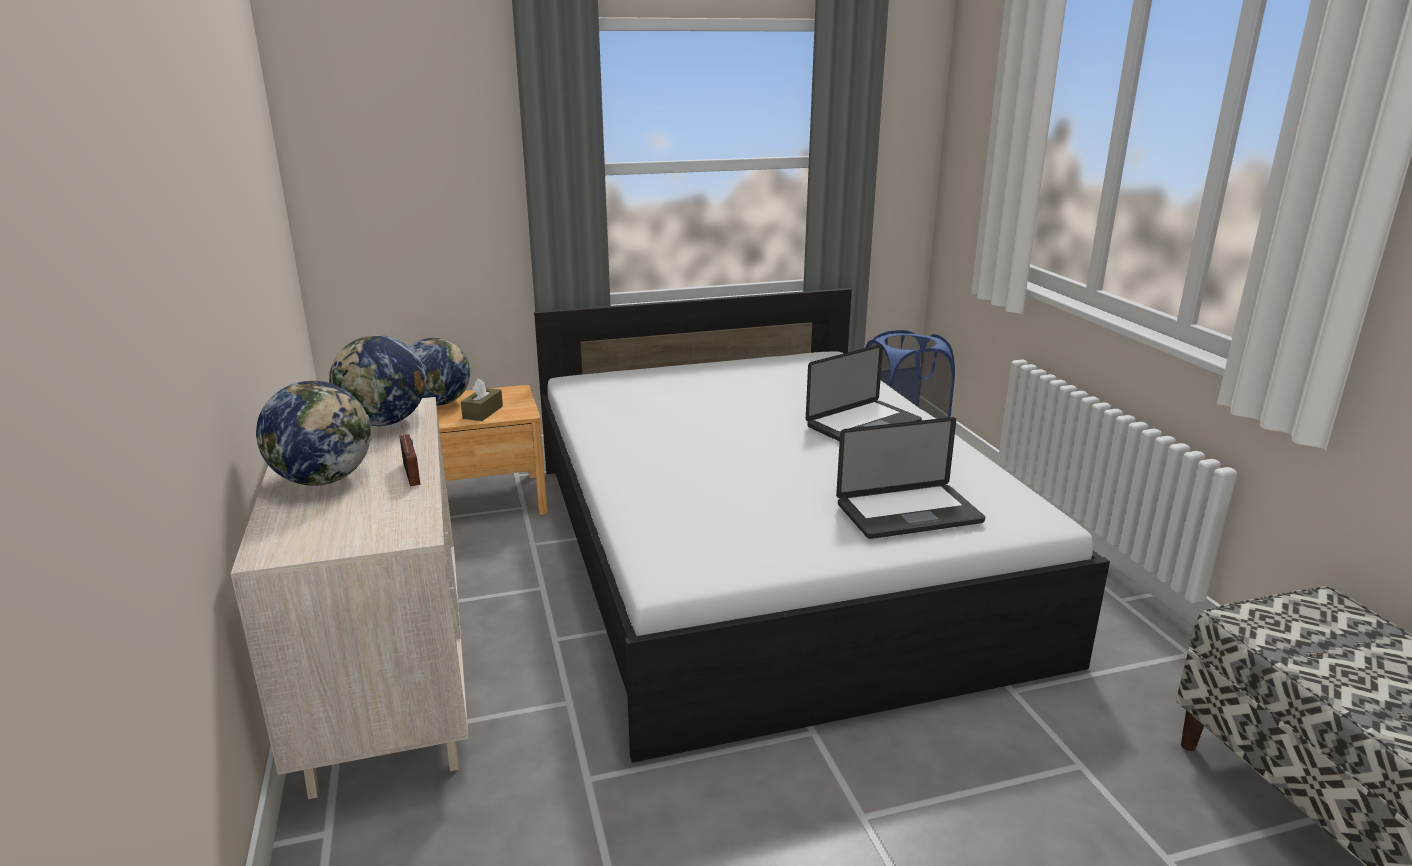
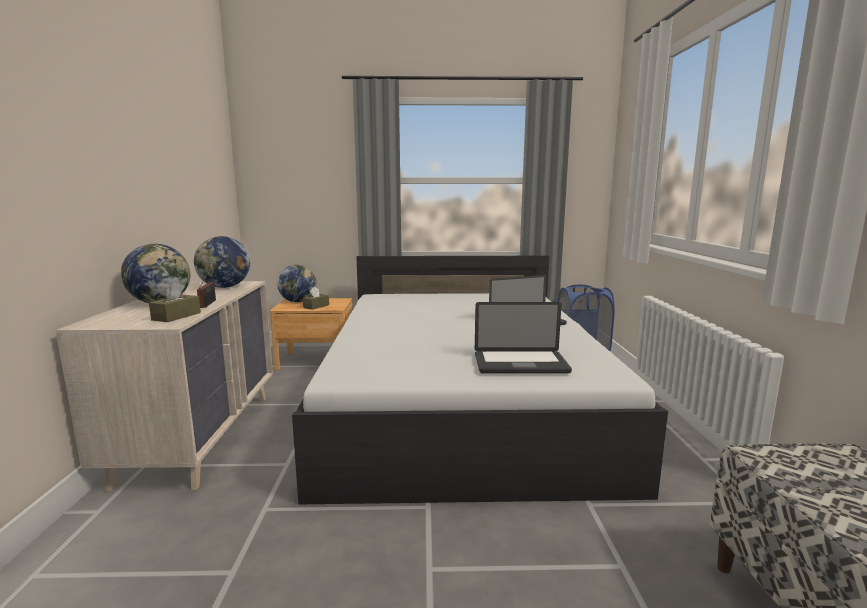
camera: 15 degrees right, 10 degrees down
(400, 513) = (176, 316): none -> brown tissue box

